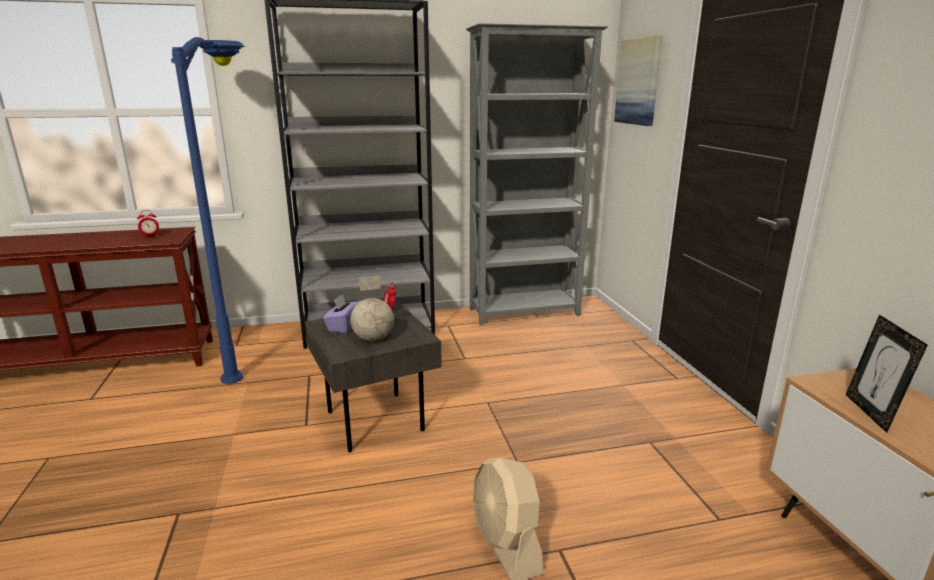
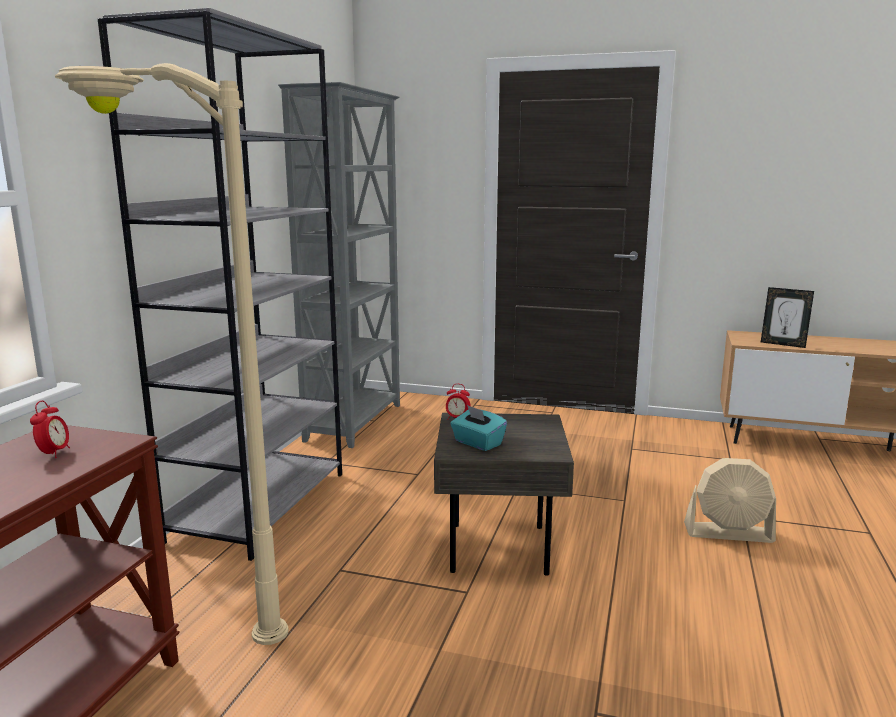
camera: 60 degrees left, 5 degrees down
(254, 349) = (191, 602): blue floor lamp -> beige floor lamp
(344, 326) = (477, 443): purple tissue box -> turquoise tissue box
(373, 339) = (527, 436): globe -> none
(638, 81) = (410, 153): picture -> none

